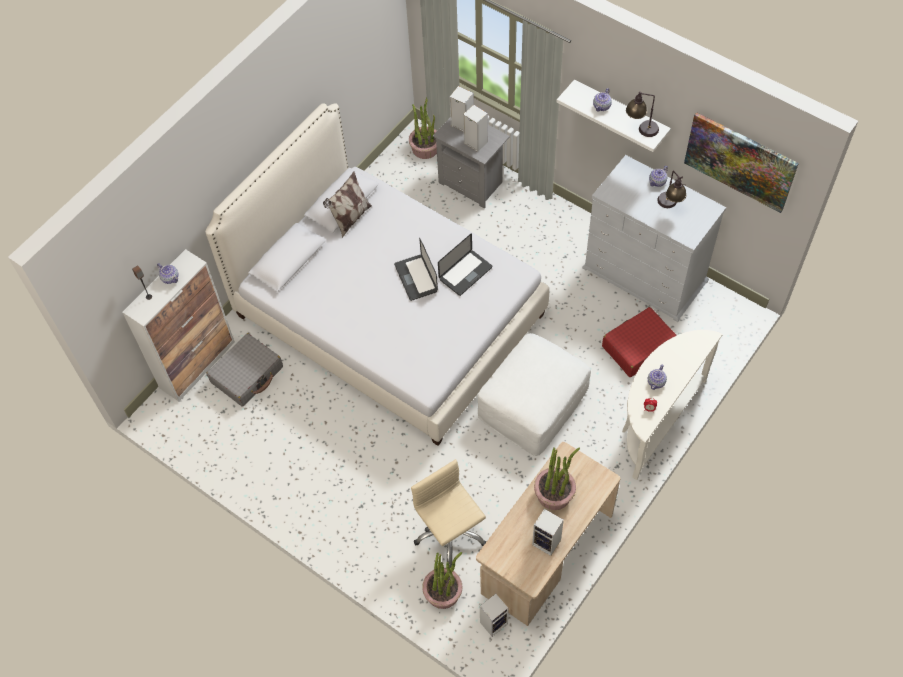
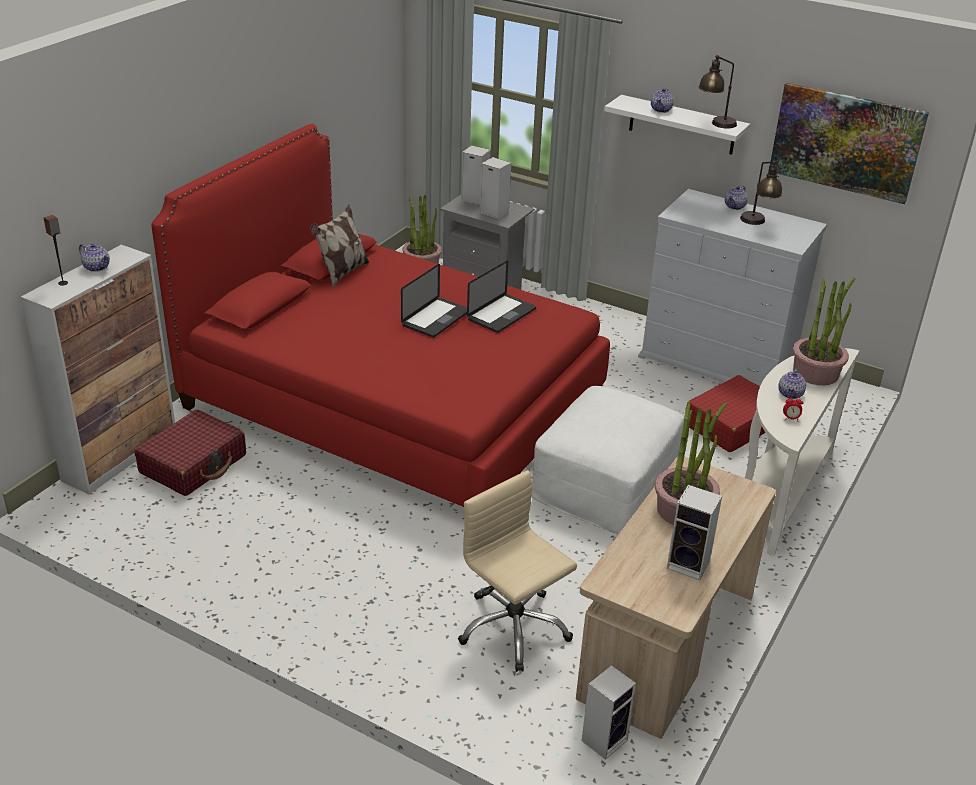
camera: 10 degrees left, 25 degrees down
(247, 375) = (193, 464): grey suitcase -> red suitcase
(389, 315) = (392, 402): white bed -> red bed
(416, 278) = (436, 318): laptop -> laptop turned 120 degrees counterclockwise
(443, 592) = (514, 703): potted plant -> potted plant (816, 372)

